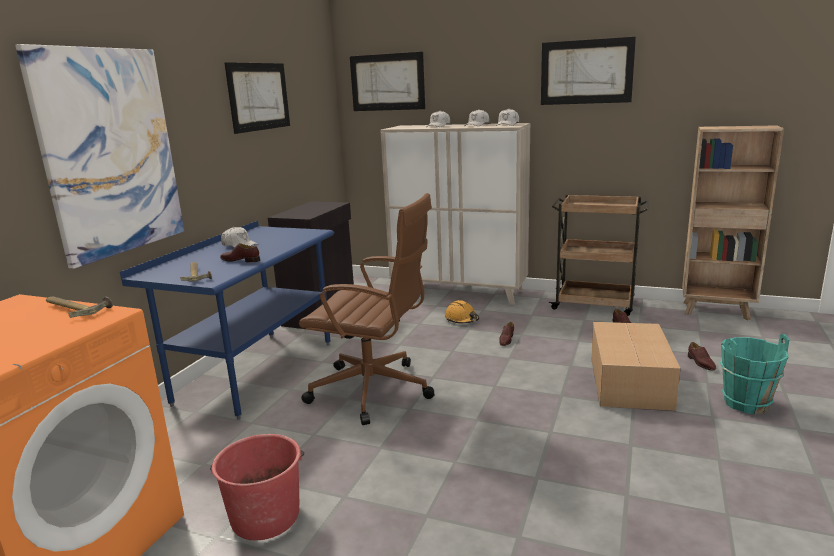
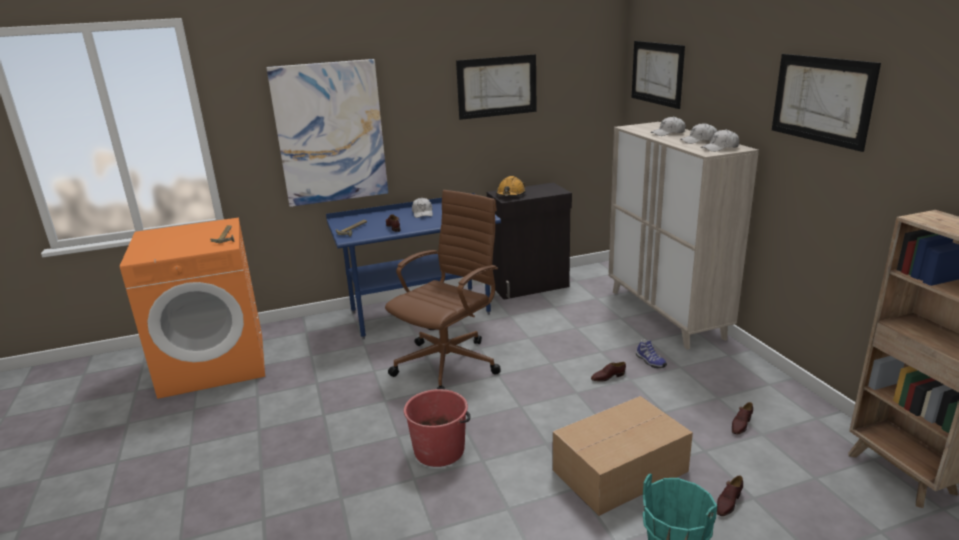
camera: 50 degrees right, 5 degrees up
(265, 516) = (284, 399): red bucket -> red bucket (440, 450)
(374, 391) = (449, 363): brown office chair -> brown office chair turned 120 degrees counterclockwise
(462, 319) = (613, 341): orange hard hat -> orange hard hat (510, 194)
(509, 320) = (650, 361): none -> shoe
(595, 304) = (767, 390): brown cart -> none

